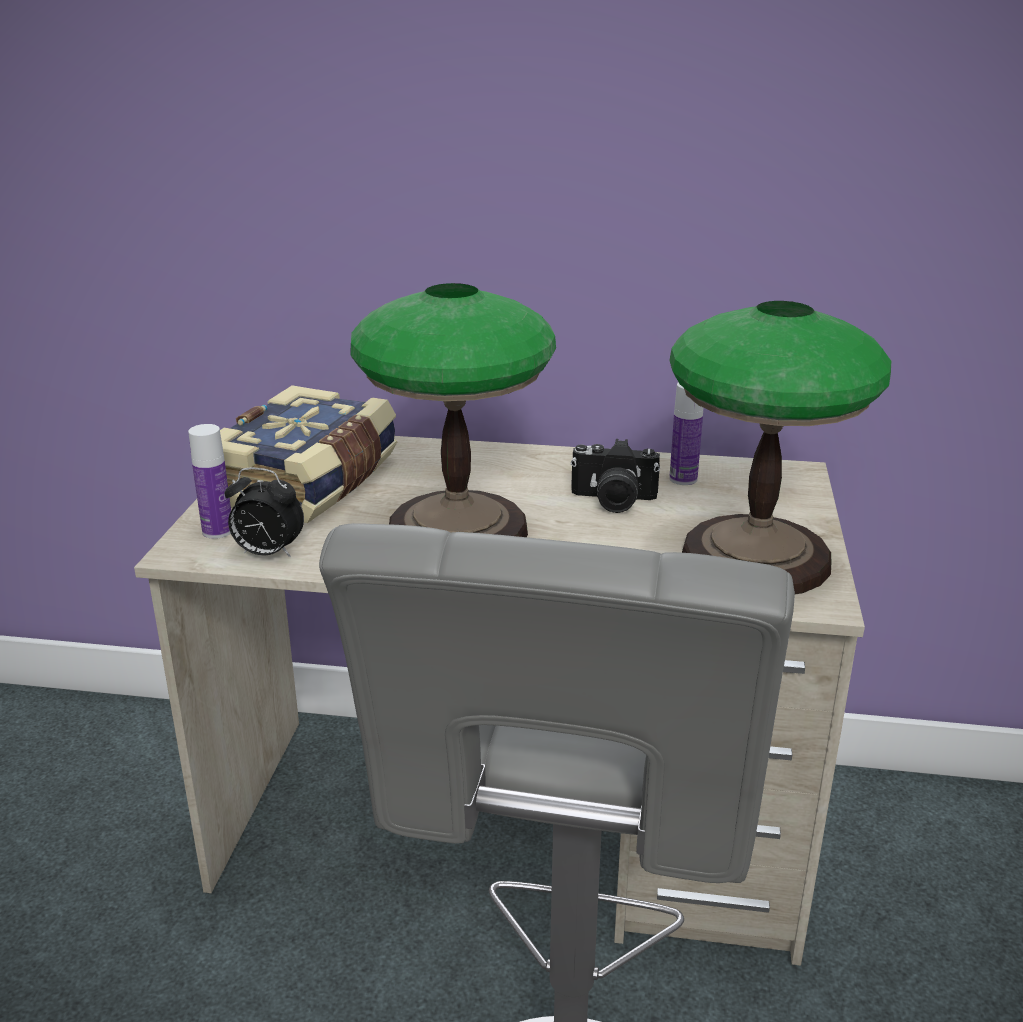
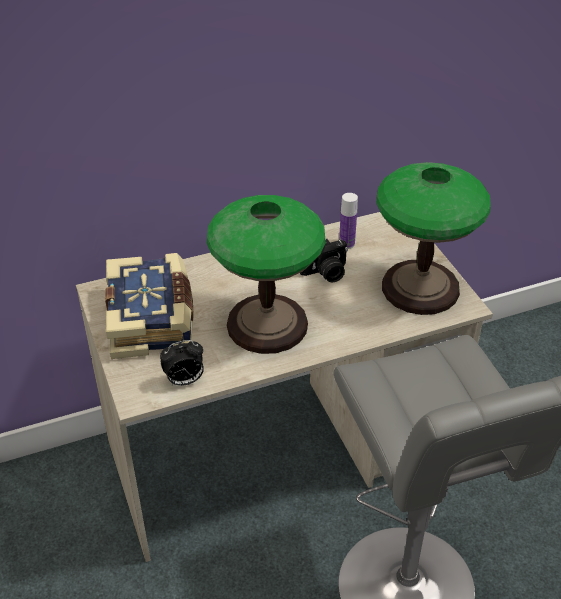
camera: 30 degrees left, 15 degrees up
(218, 531) = (139, 376): bottle -> none

